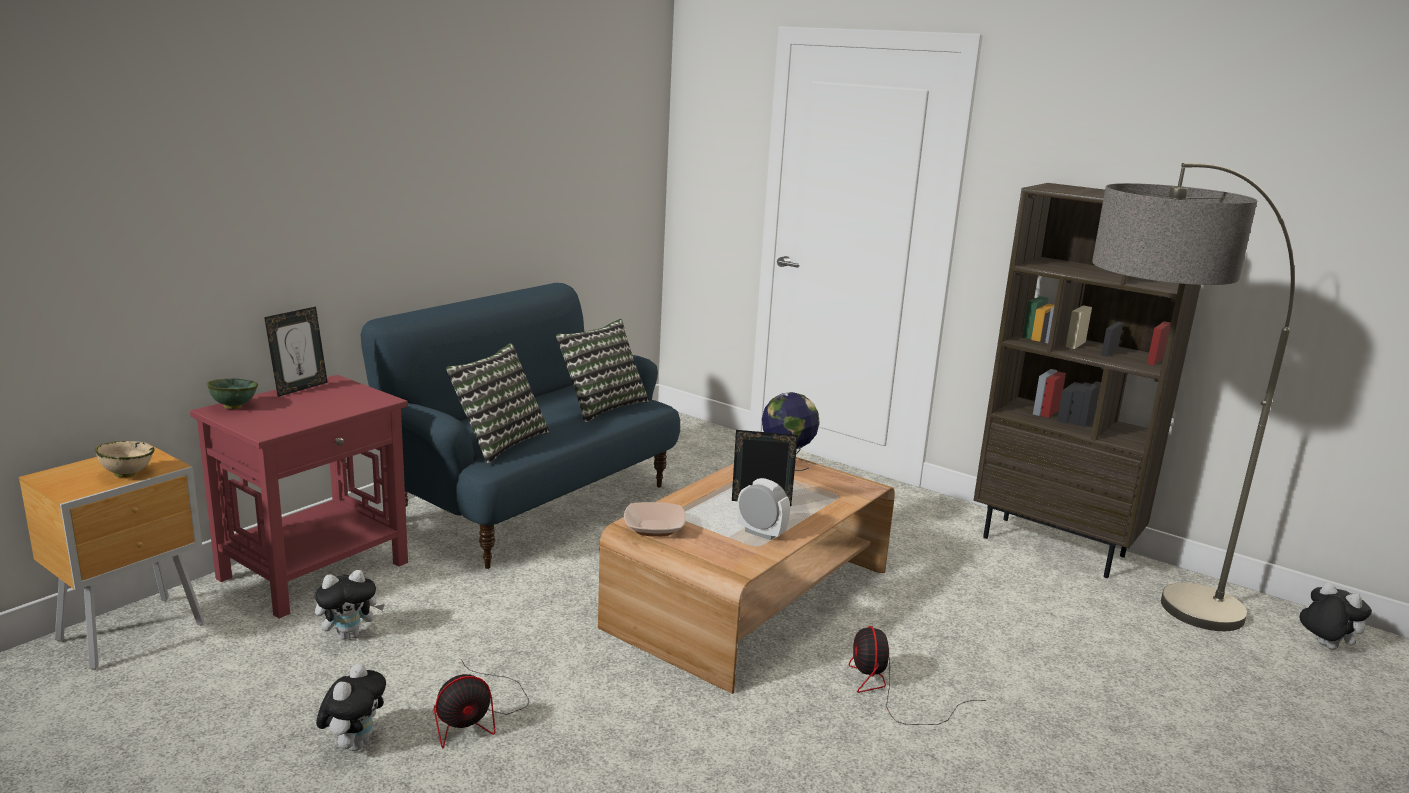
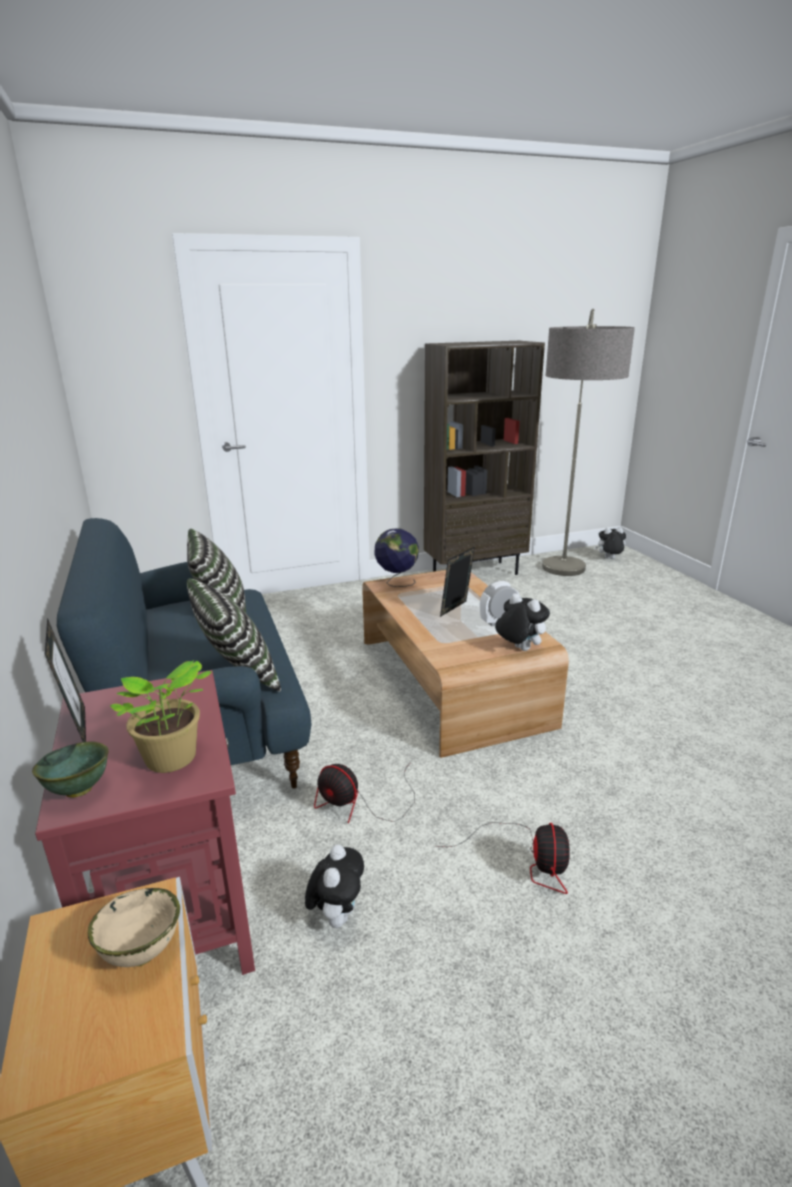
camera: 55 degrees left, 5 degrees up
(278, 419) = (172, 760): none -> potted plant
(354, 743) = (531, 955): plush toy -> plush toy (519, 649)
(654, 528) = (461, 655): bowl -> none
(889, 691) = (588, 674): fan -> fan (361, 804)

